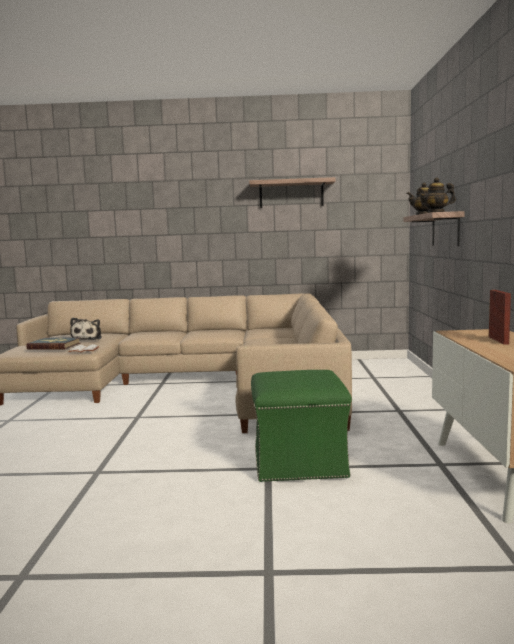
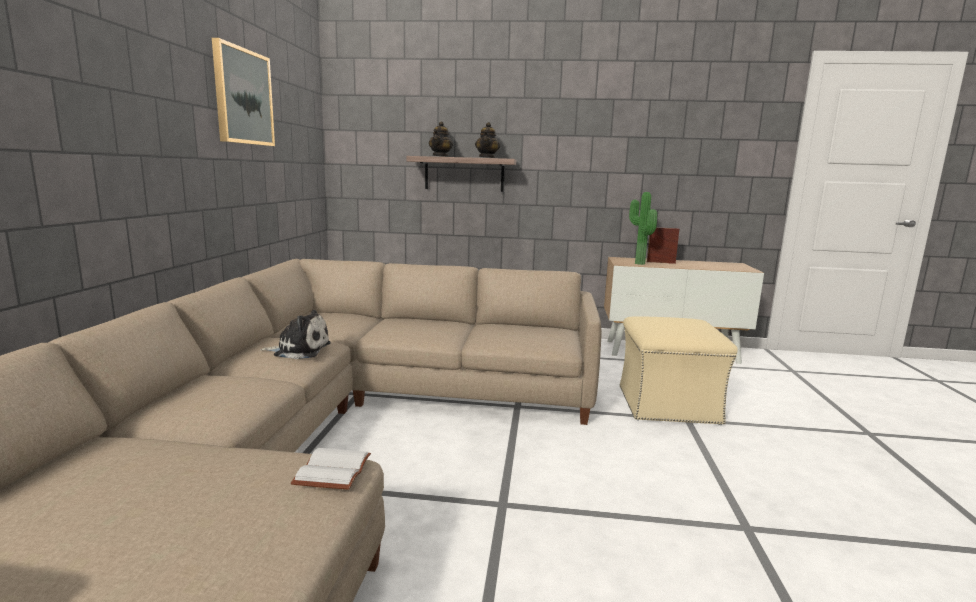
camera: 85 degrees left, 5 degrees up
(54, 346) = (232, 523): book -> none
(87, 339) = (167, 475): plush toy -> plush toy (299, 350)
(291, 194) = (243, 97): shelf -> picture
(299, 462) = (666, 405): green ottoman -> beige ottoman
(463, 335) = (638, 263): none -> potted plant

